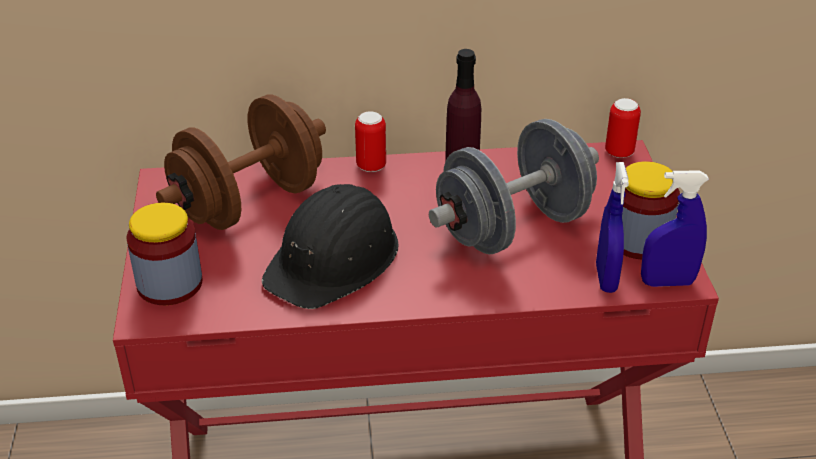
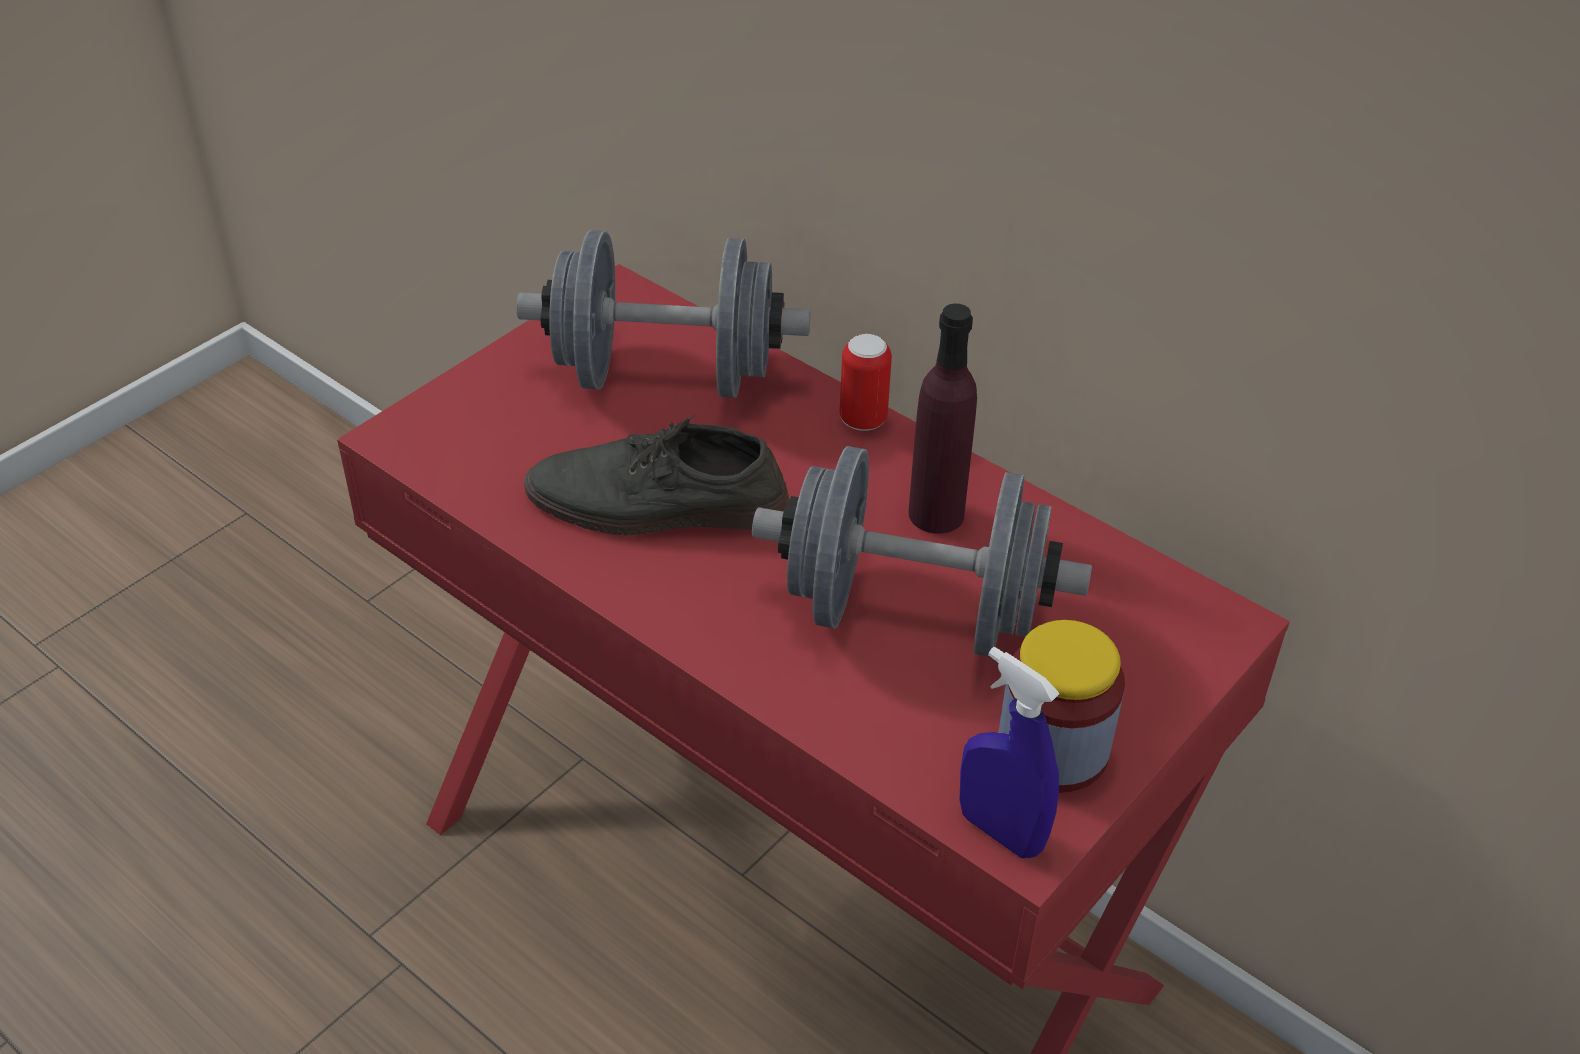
camera: 45 degrees right, 5 degrees up
(170, 284) = (463, 416): jar -> none
(249, 203) = (666, 376): brown dumbbell -> grey dumbbell
(334, 259) = (656, 504): black hard hat -> grey shoe
(606, 278) = (928, 763): blue spray bottle -> none
(619, 152) = (1221, 615): can -> none

